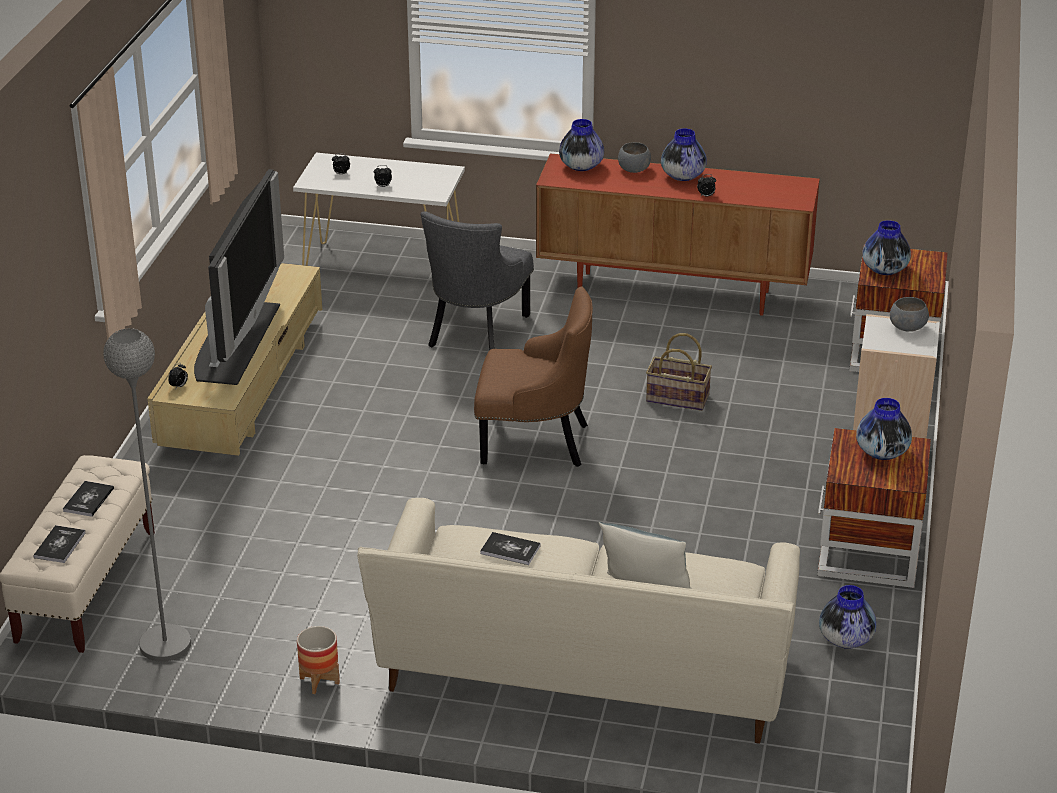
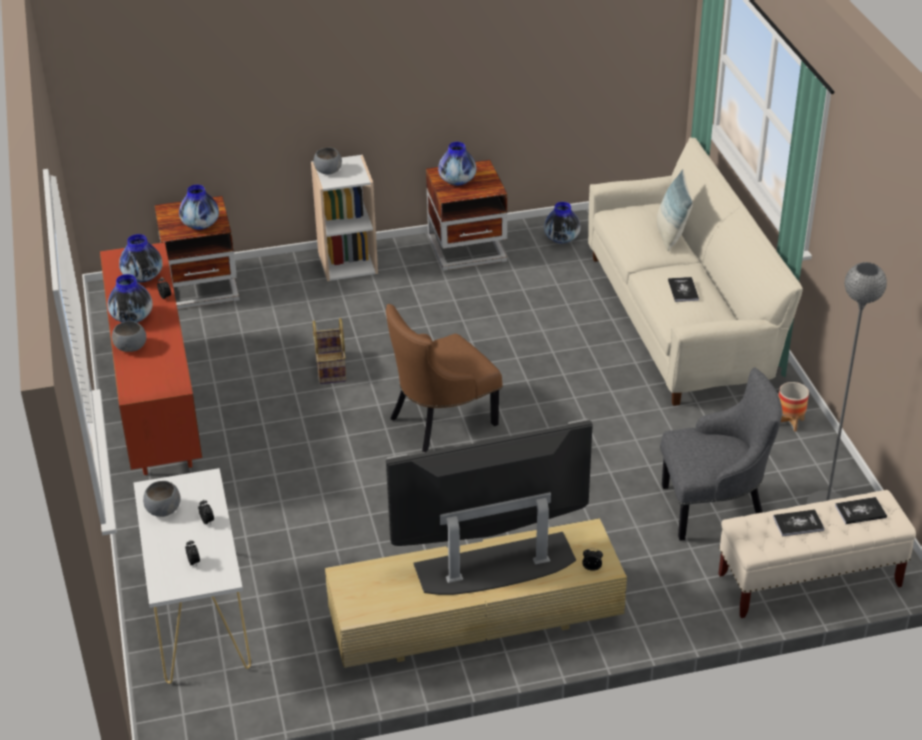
camera: 115 degrees left, 5 degrees up
(416, 172) = (163, 510): none -> grey bowl
(476, 330) = (287, 508): grey armchair -> grey armchair (712, 509)
(532, 443) = (443, 419): brown armchair -> brown armchair turned 105 degrees counterclockwise
(581, 166) = (140, 378): vase -> vase (142, 277)

